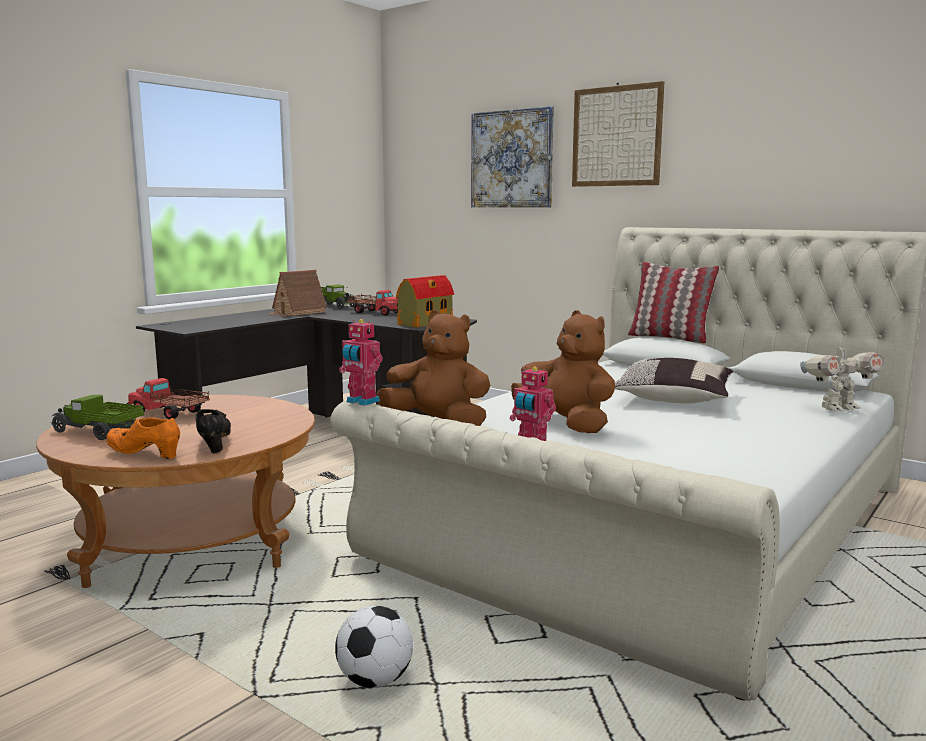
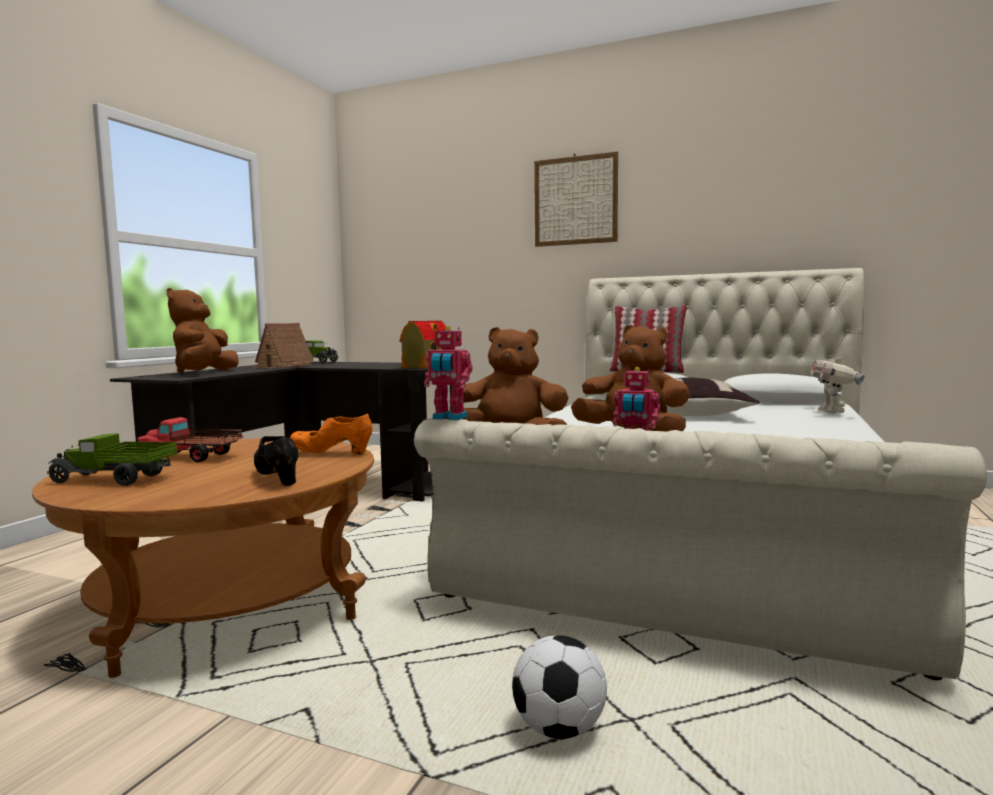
camera: 15 degrees left, 5 degrees down
(145, 454) = (199, 494): orange shoe -> orange shoe (331, 453)
(218, 321) = (204, 373): none -> brown plush toy
(375, 312) = (364, 363): toy truck -> none
(512, 159) = (474, 225): picture -> none
(837, 408) = (833, 412): toy robot -> toy robot turned 135 degrees clockwise

